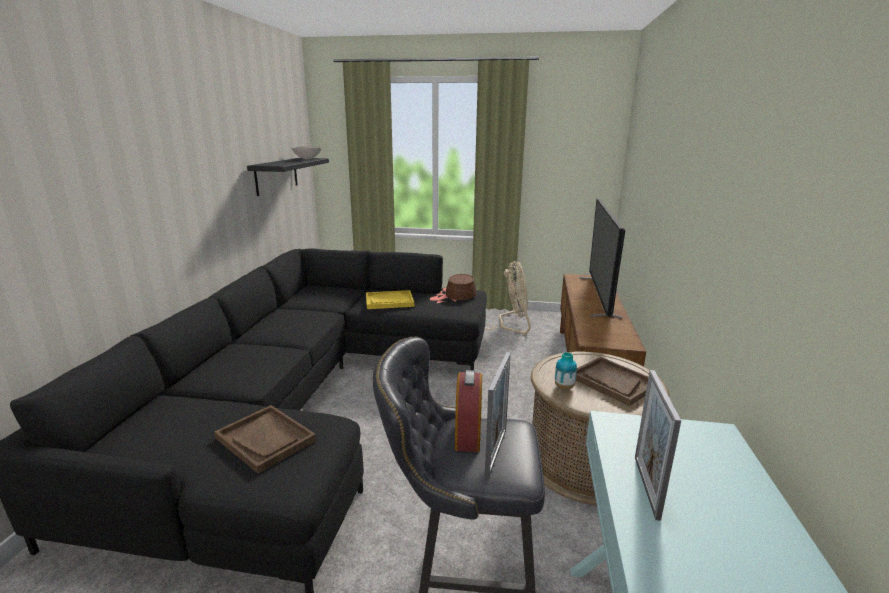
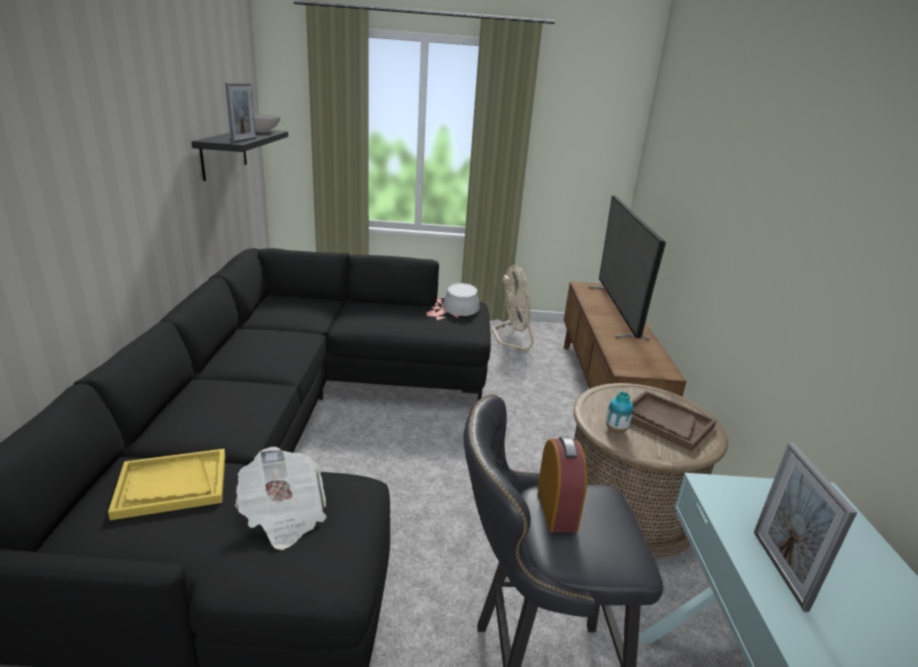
camera: 10 degrees left, 5 degrees up
(266, 439) = (283, 515): brown tray -> newspaper
(389, 301) = (379, 318): yellow tray -> yellow tray (172, 485)
(461, 292) = (461, 305): brown hat -> grey hat
(496, 452) = (597, 531): picture frame -> picture frame (244, 140)

